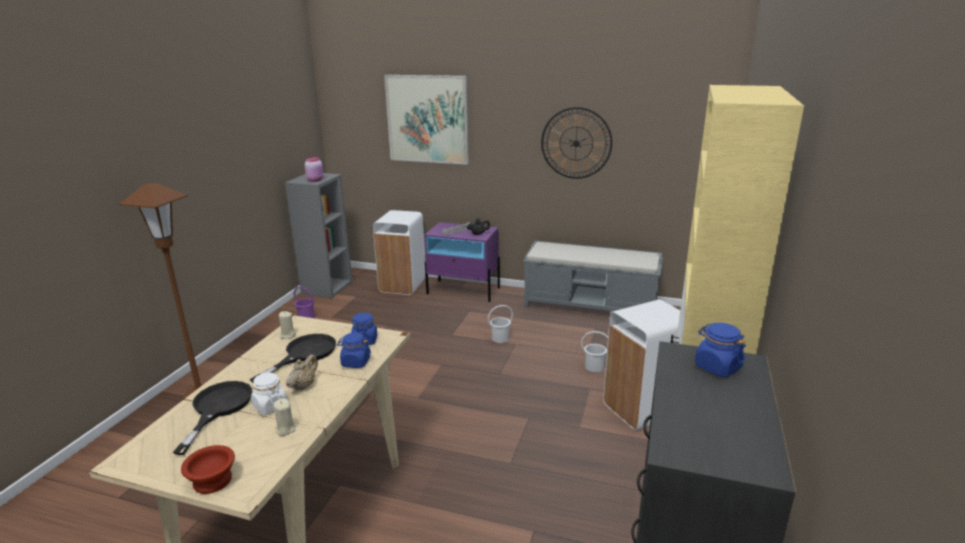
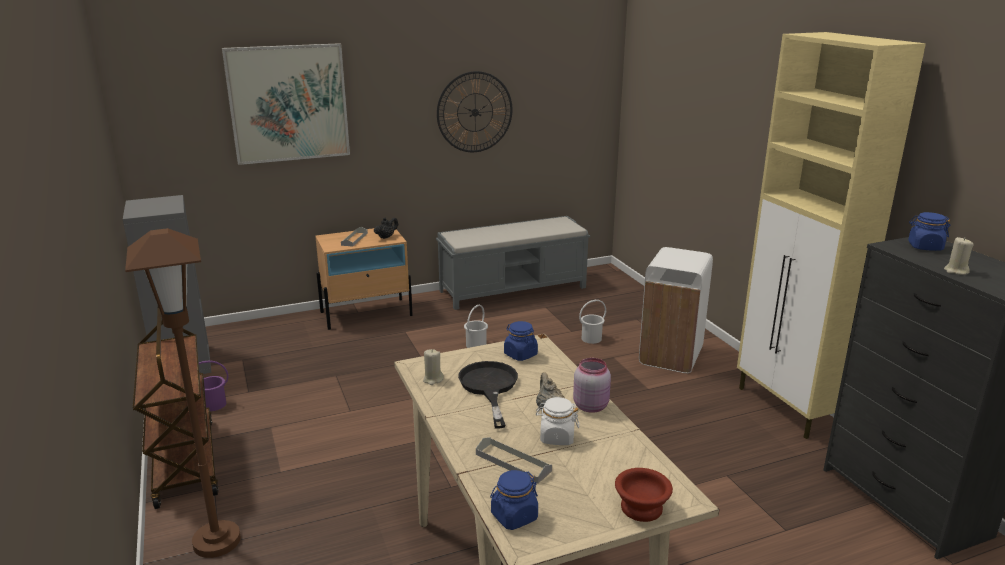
camera: 40 degrees left, 0 degrees up
(218, 408) = (513, 462): black frying pan -> grey tray
(250, 345) = (184, 461): none -> brown cart
(285, 429) = (611, 445): beige candle -> beige candle (956, 271)
(315, 180) = (166, 208): pink jar -> pink jar (591, 406)
(355, 362) = (552, 373): blue jar -> blue jar (514, 516)
(403, 285) = (285, 330): white trash can -> none
(463, 290) = (367, 313): purple nightstand -> beige nightstand

